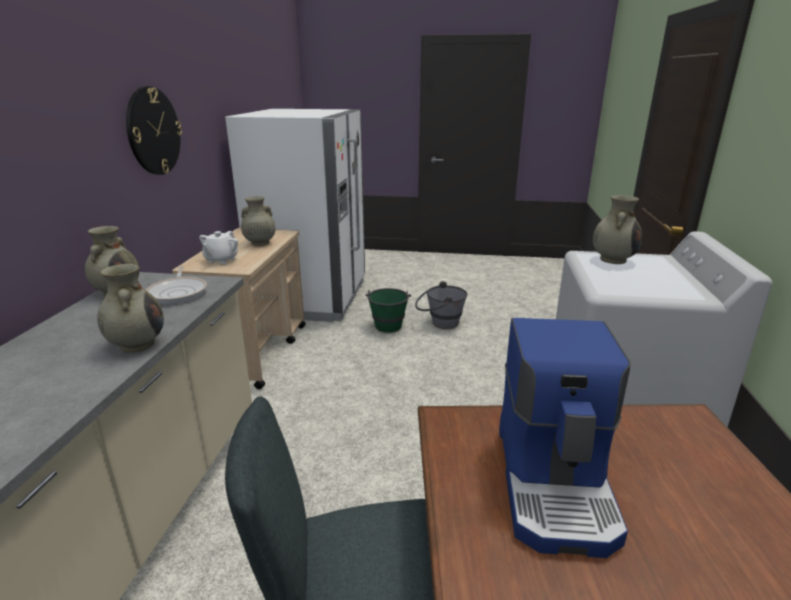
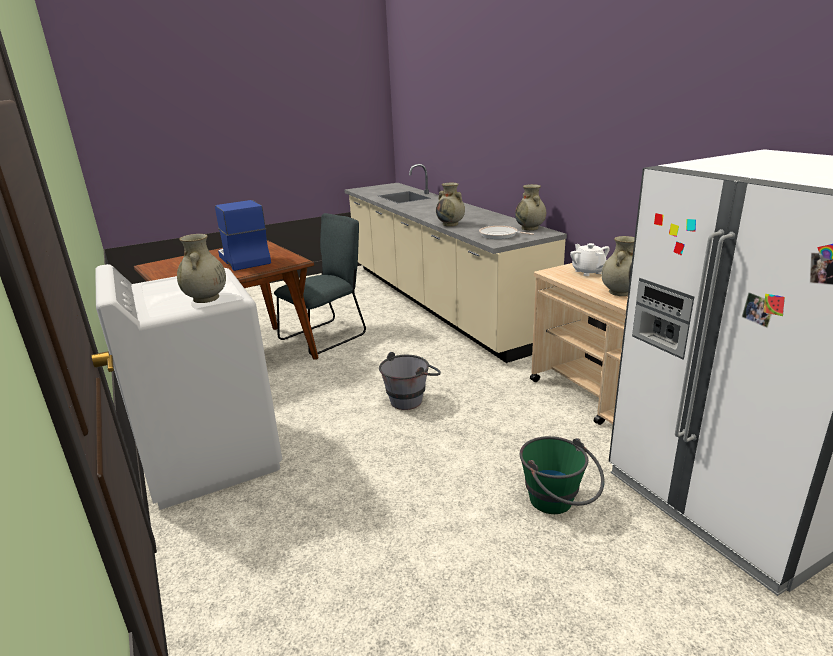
camera: 145 degrees right, 0 degrees up
(153, 131) = (630, 140): wall clock -> none
(439, 323) = (497, 545): grey bucket -> grey bucket (411, 398)

